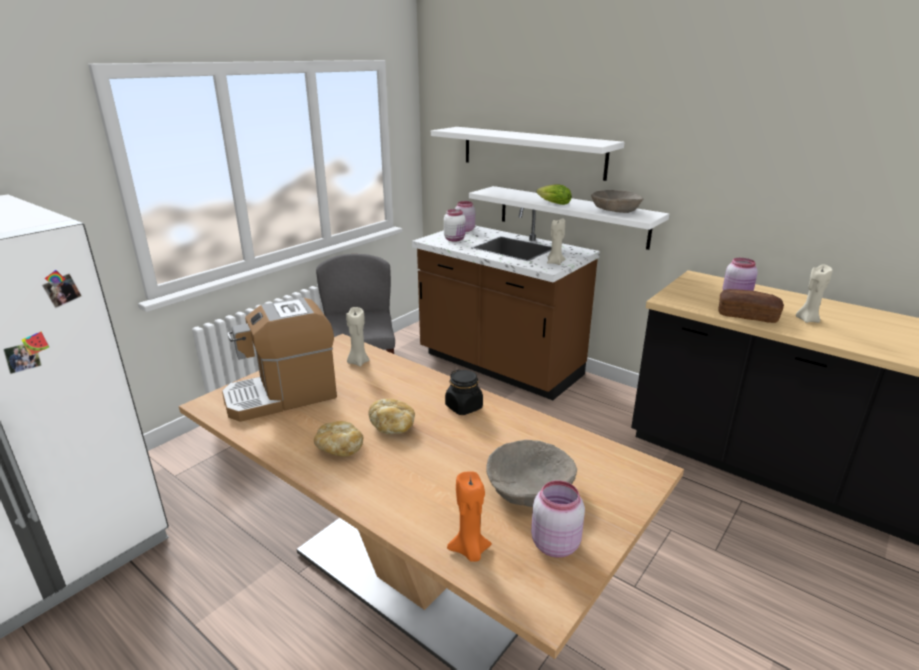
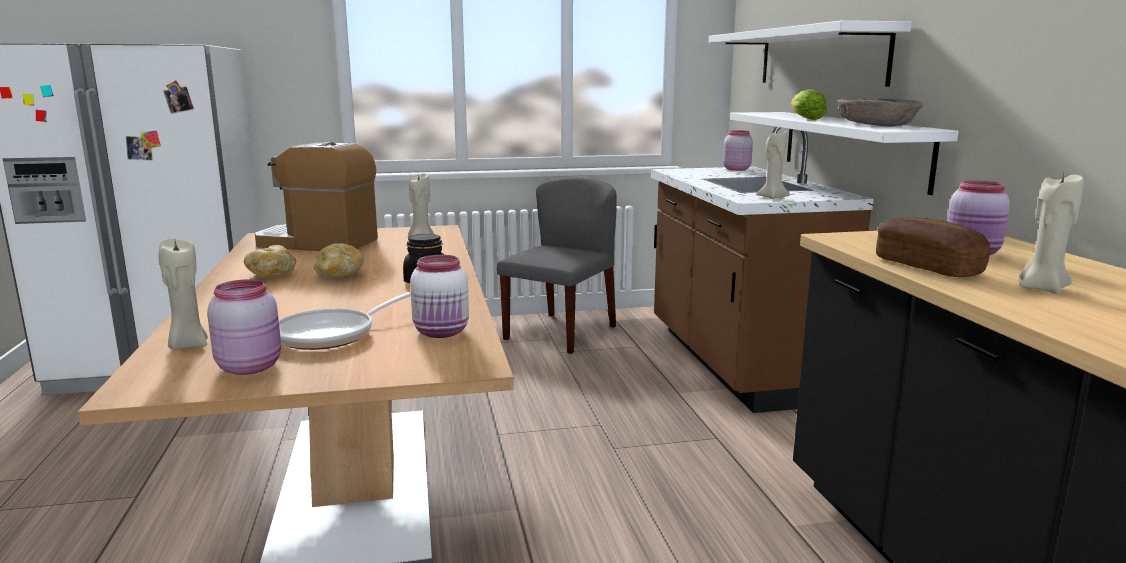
camera: 40 degrees right, 10 degrees down
(455, 239) = (702, 173): white jar -> white jar (442, 332)
(470, 551) = (188, 345): orange candle -> beige candle
(530, 487) = (333, 334): beige bowl -> frying pan

